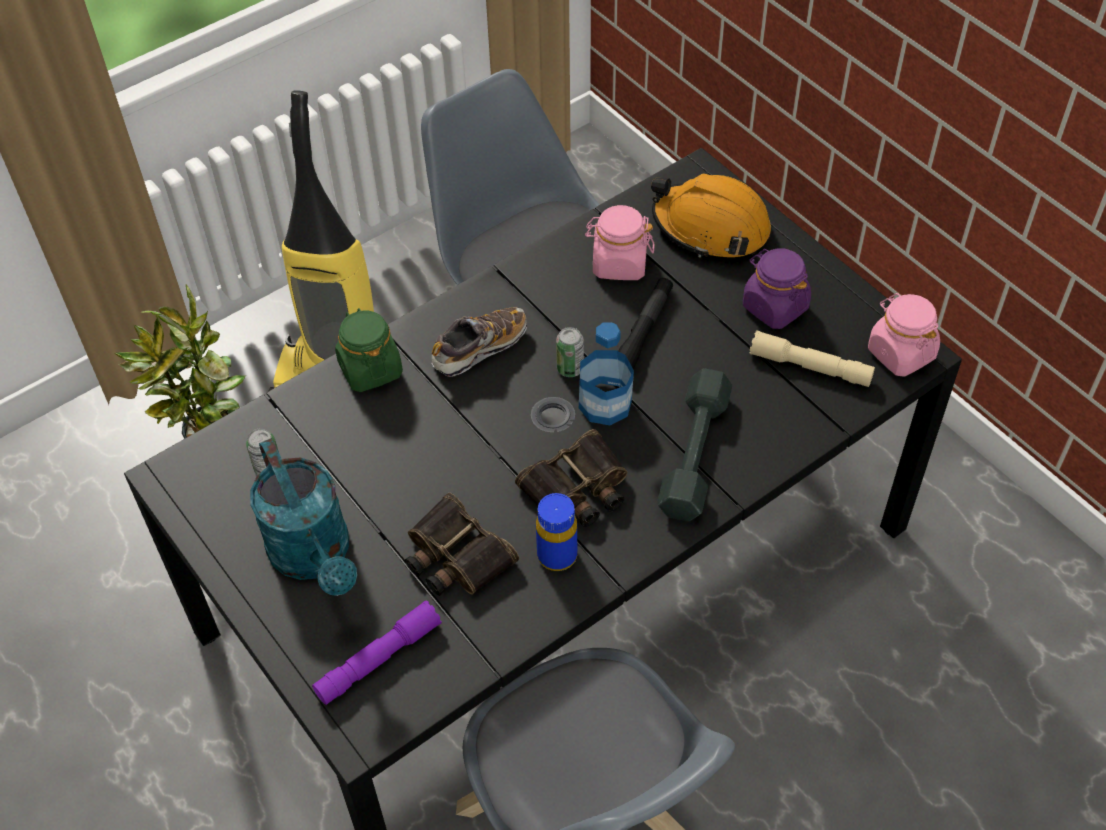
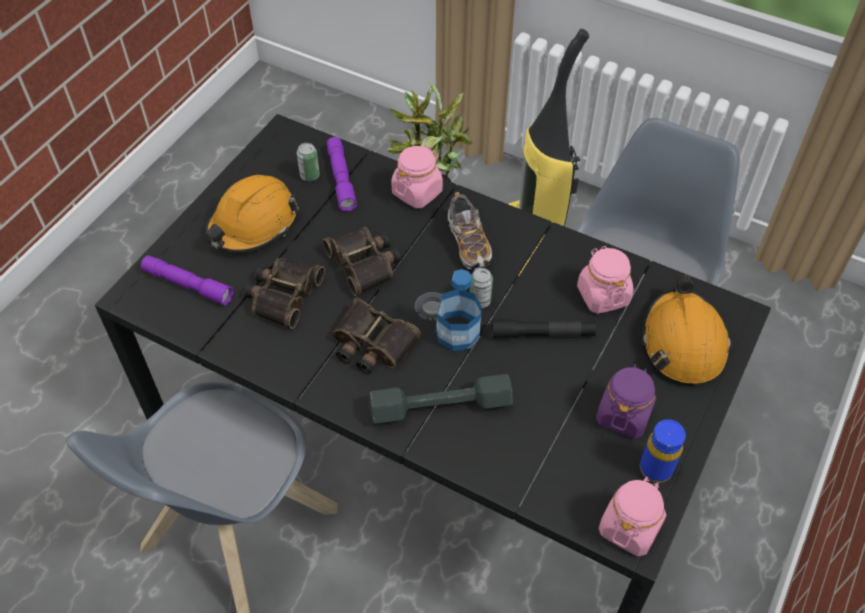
camera: 65 degrees right, 0 degrees up
(297, 438) = (341, 179): none -> purple flashlight
(315, 556) = (253, 224): turquoise watering can -> orange hard hat
(370, 369) = (417, 192): green jar -> pink jar
(453, 457) = (364, 263): none -> binoculars
(479, 349) = (468, 242): shoe -> shoe turned 45 degrees clockwise
(557, 555) = (308, 352): blue bottle -> blue bottle (656, 468)
(810, 367) = (573, 460): beige flashlight -> none

